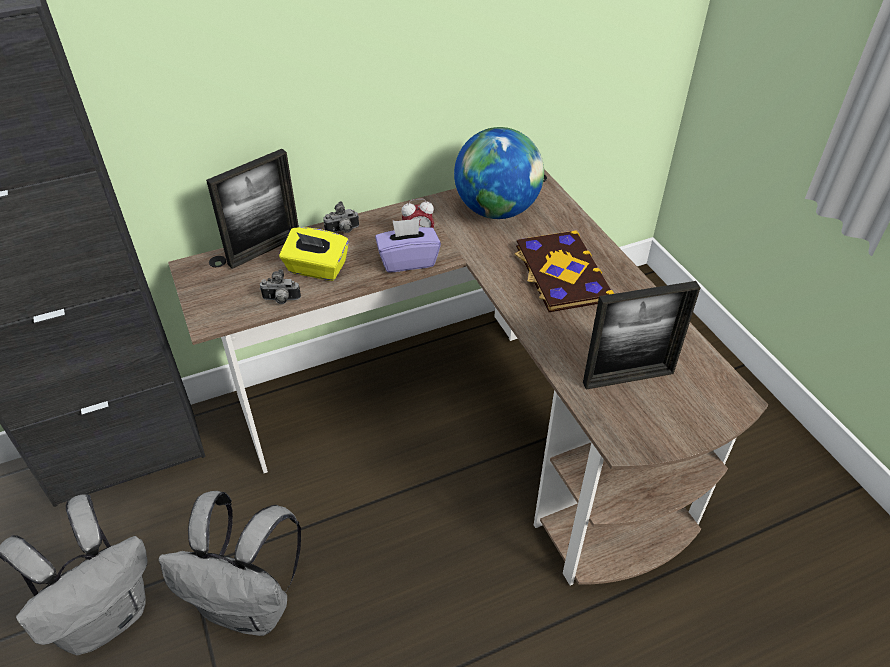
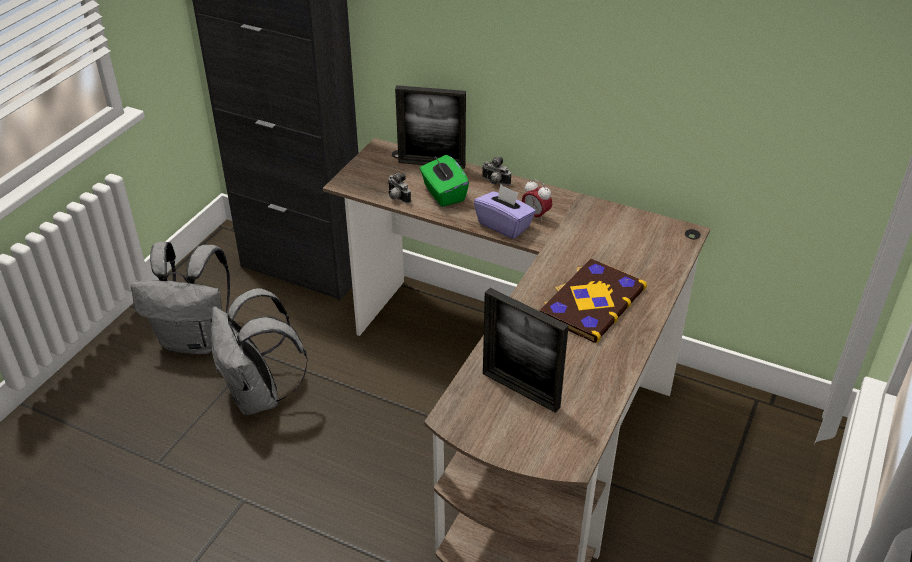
camera: 50 degrees right, 5 degrees down
(316, 269) = (443, 194): yellow tissue box -> green tissue box
(496, 210) = (619, 234): globe -> none

